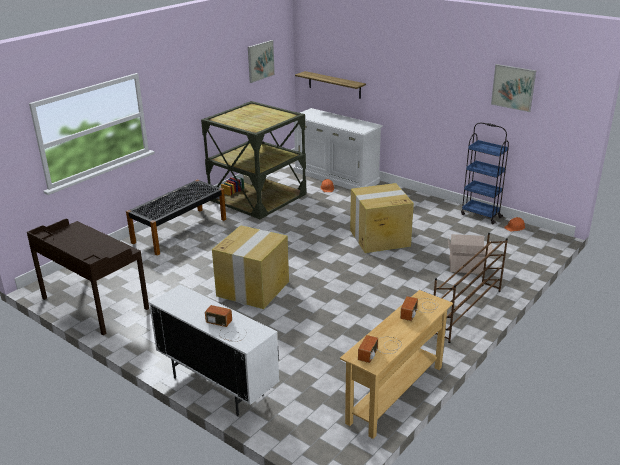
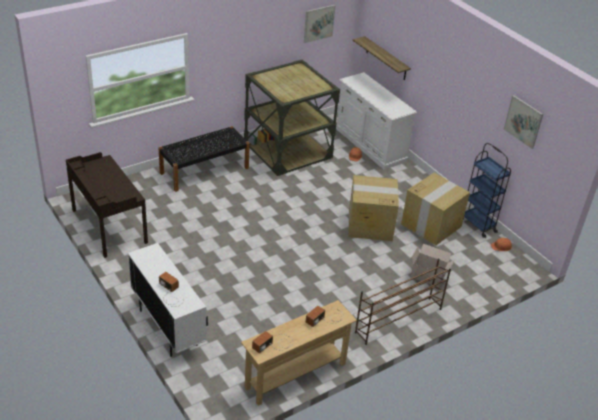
camera: 15 degrees right, 10 degrees up
(253, 288) = (237, 246): cardboard box -> cardboard box (431, 225)

